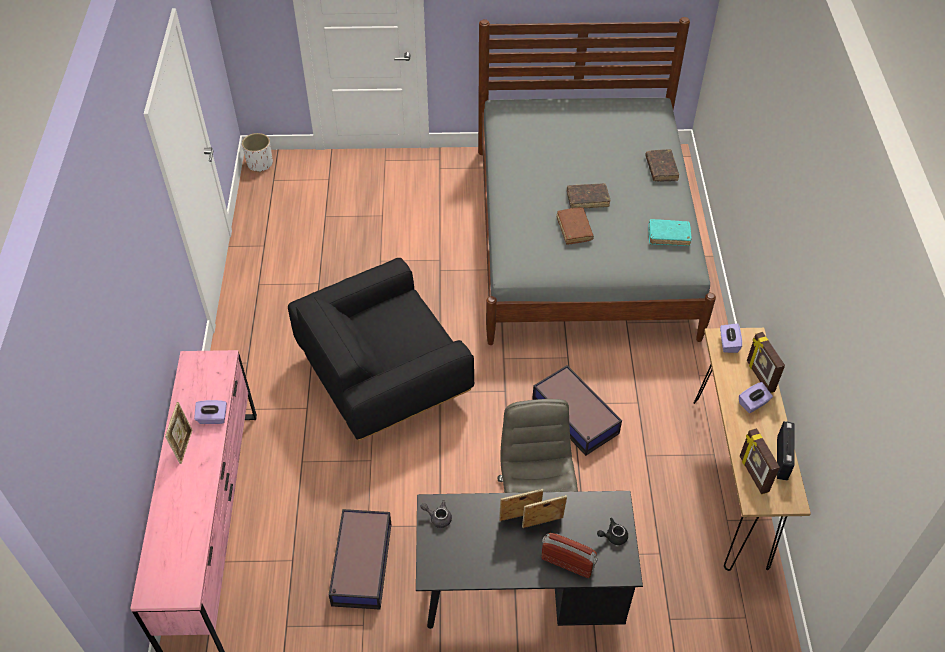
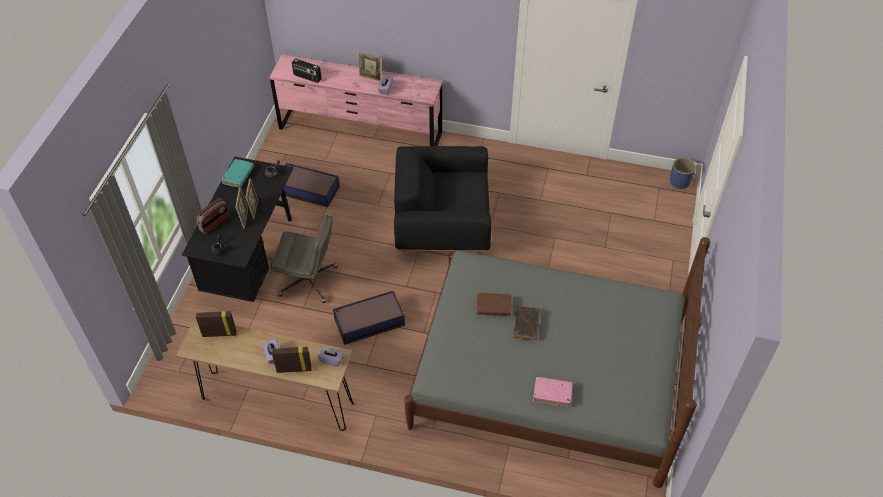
camera: 105 degrees right, 0 degrees up
(260, 163) = (679, 182): white planter -> blue planter
(384, 377) = (442, 222): black armchair -> black armchair turned 75 degrees counterclockwise
(661, 169) = (552, 393): brown book -> pink book
(668, 236) = (467, 371): turquoise book -> turquoise book (238, 176)
(782, 458) = (222, 355): radio -> radio (307, 77)

